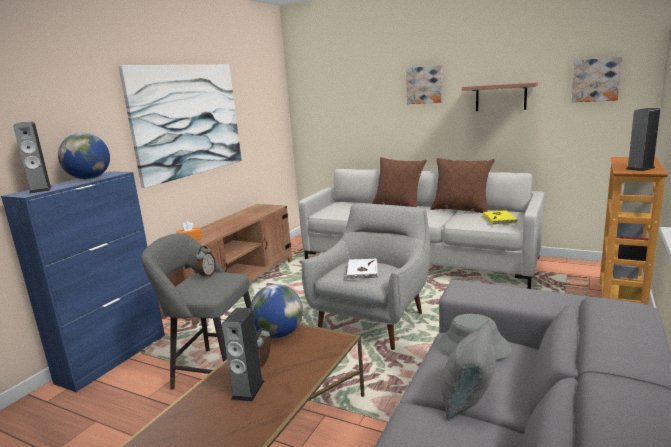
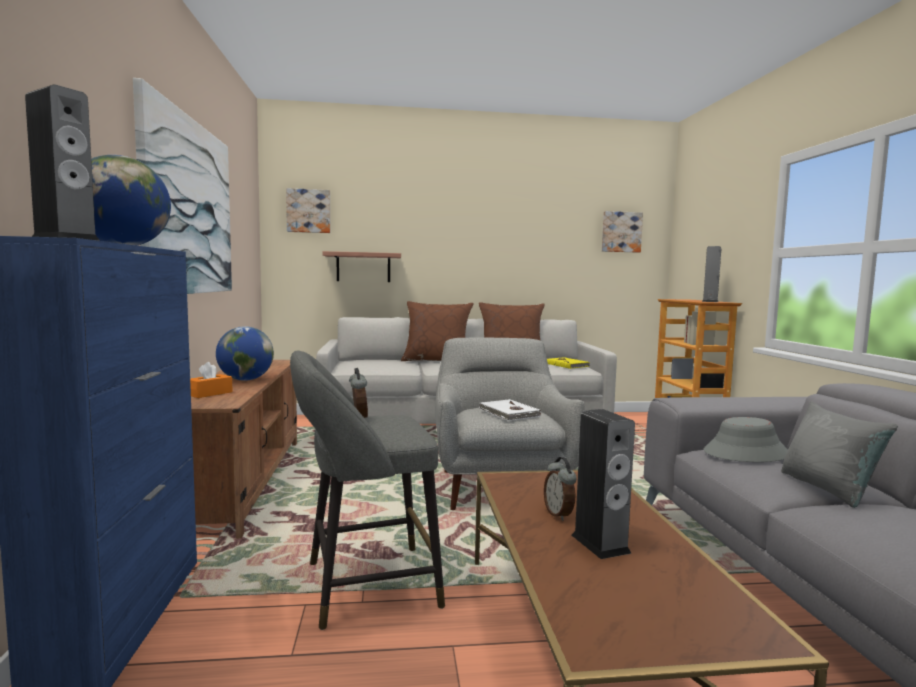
camera: 35 degrees left, 10 degrees down
(279, 334) = (514, 484): globe -> globe (245, 380)
(424, 85) = (454, 221): picture -> picture (309, 211)
(501, 97) = (536, 241): shelf -> shelf (363, 267)

